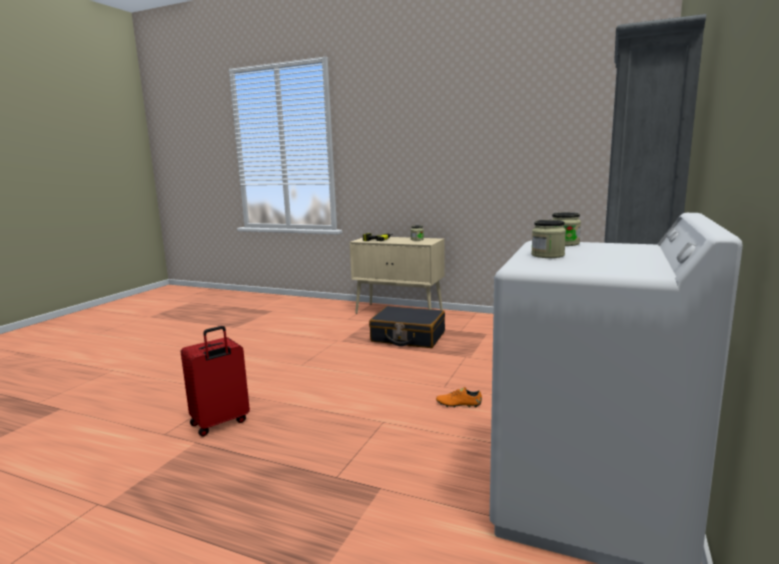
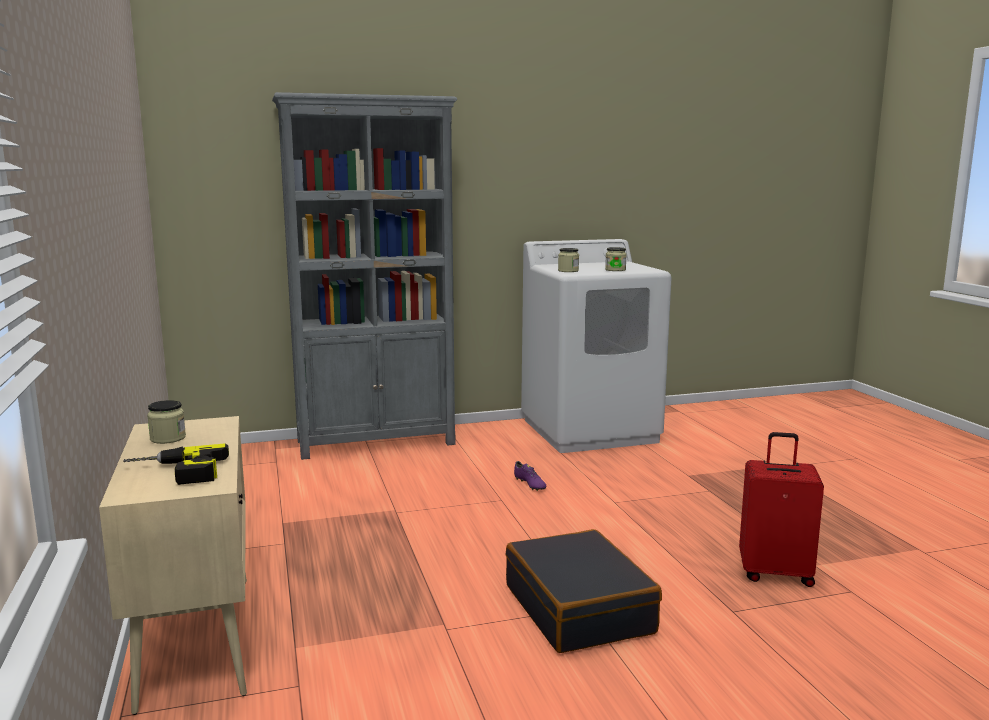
camera: 130 degrees left, 0 degrees up
(408, 337) = (359, 572): black suitcase -> black suitcase (579, 609)
(458, 404) = (529, 484): orange shoe -> purple shoe

